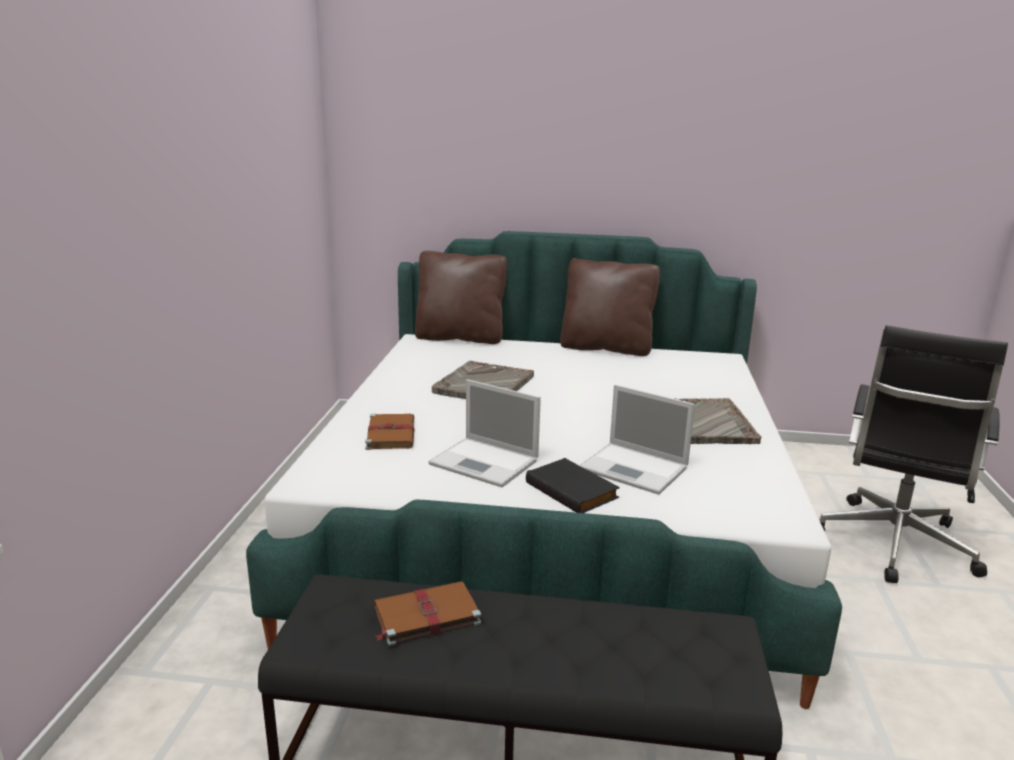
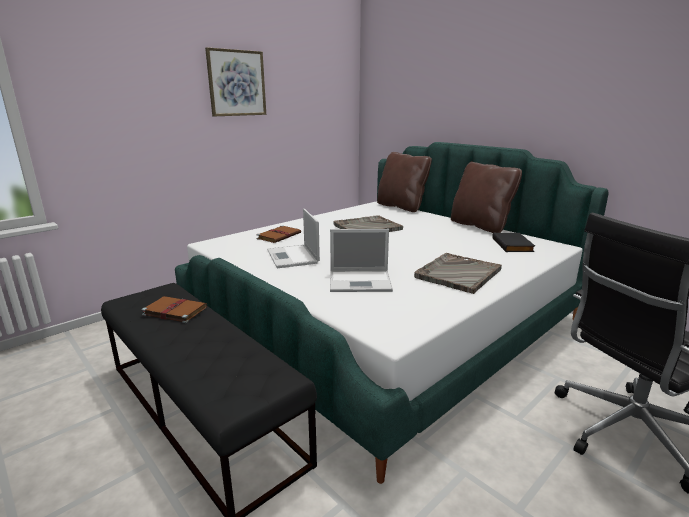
camera: 40 degrees right, 0 degrees up
(205, 158) = (236, 83): none -> picture
(573, 490) = (307, 279): black book -> black book (513, 245)
(635, 469) = (361, 281): laptop -> laptop turned 75 degrees counterclockwise

